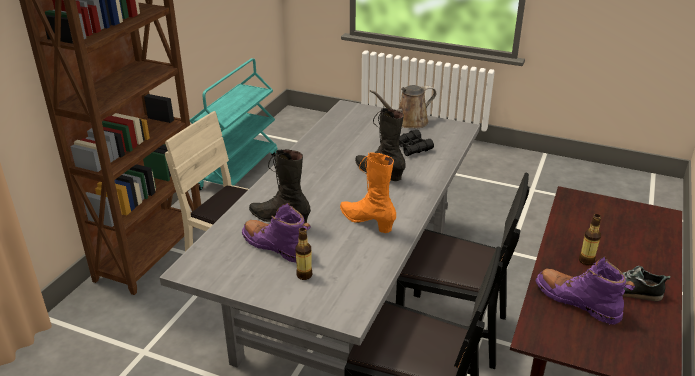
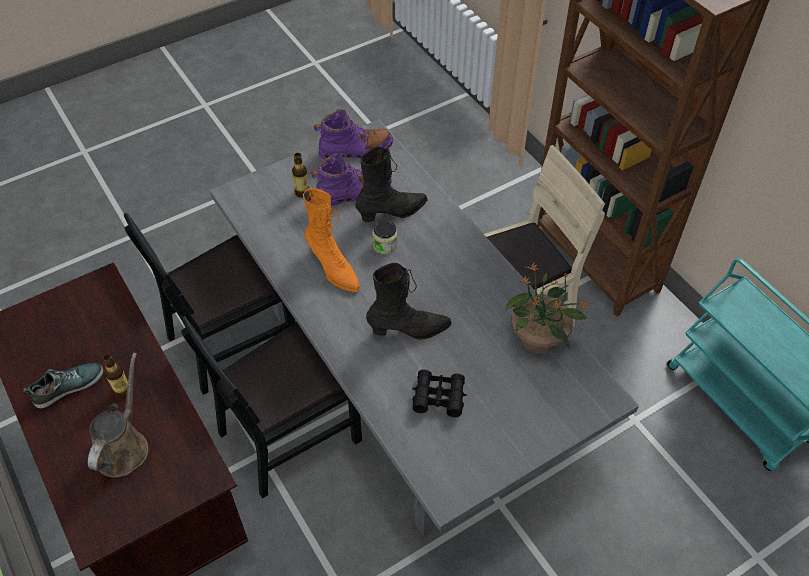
camera: 125 degrees right, 20 degrees up
(318, 209) = (385, 245): none -> jar
(332, 133) = (538, 340): none -> potted plant
(367, 222) = (333, 268): orange boot -> orange boot turned 60 degrees clockwise
(408, 122) = (509, 440): brown watering can -> brown watering can (123, 447)
(577, 302) = (97, 339): purple boot -> purple boot (356, 150)

